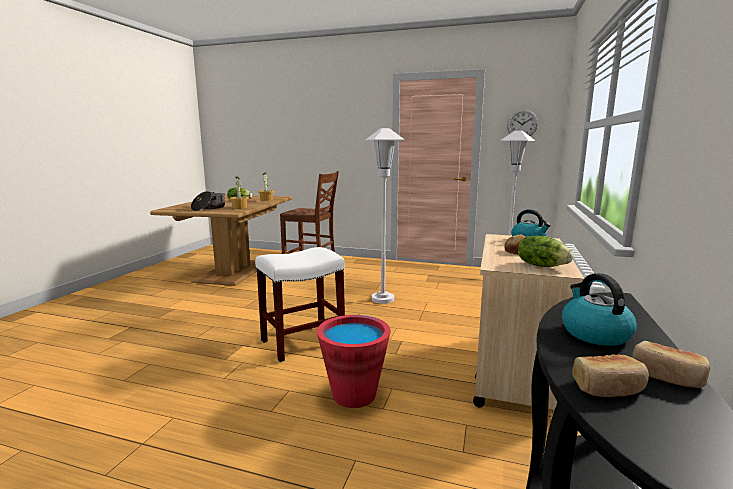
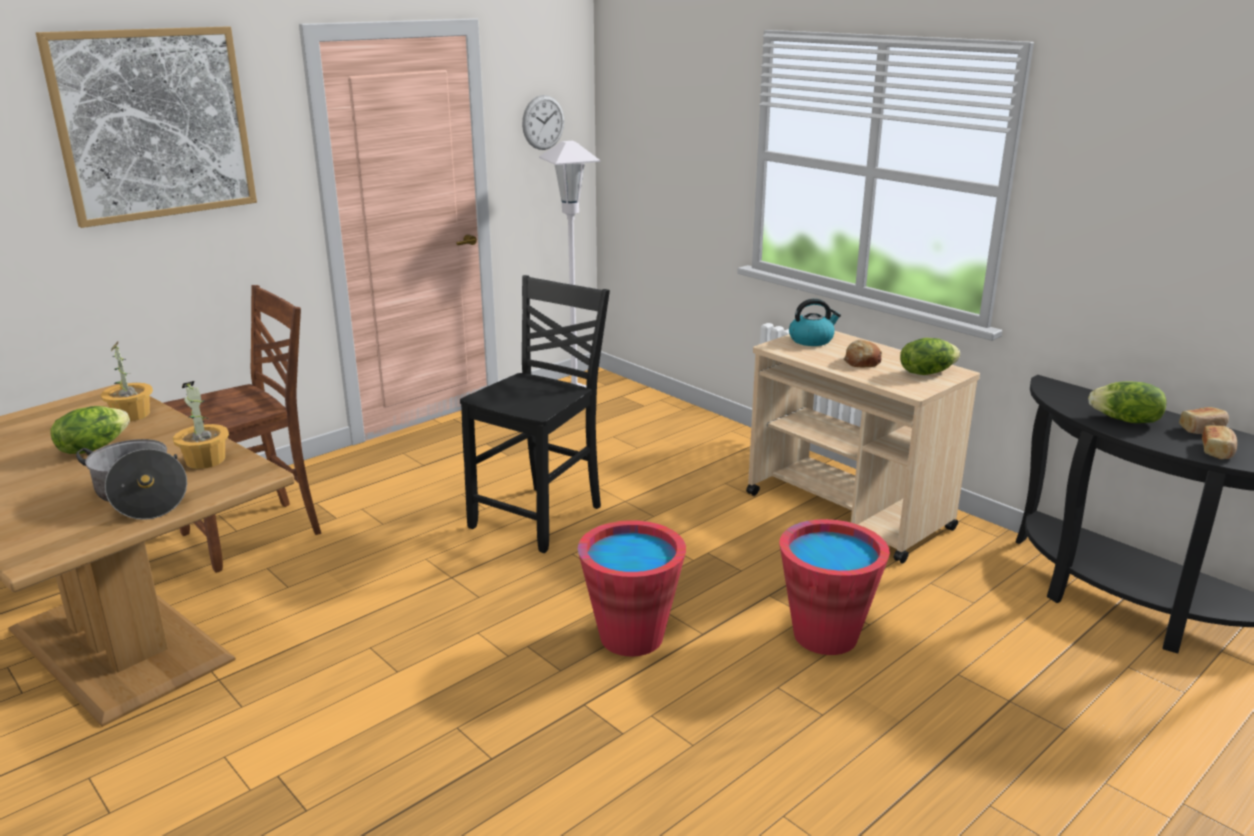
camera: 60 degrees left, 10 degrees up
(303, 342) = (631, 637): white stool -> red bucket
(332, 111) = (154, 124): none -> picture
(382, 299) = (540, 517): white floor lamp -> black chair
(594, 333) = (1126, 420): kettle -> lettuce

